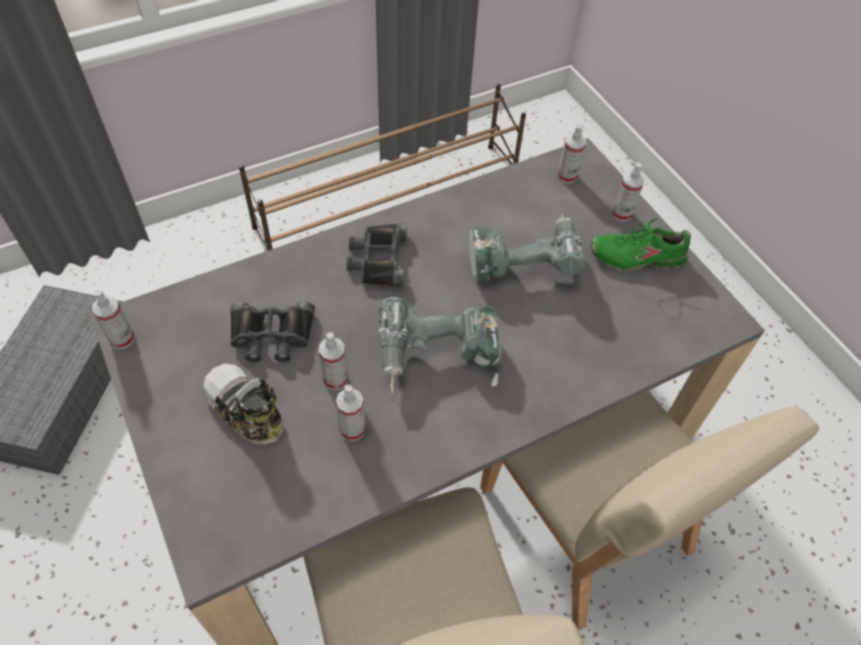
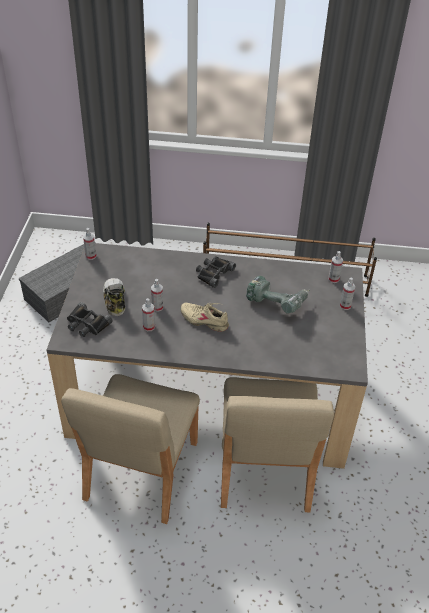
camera: 35 degrees right, 10 degrees down
(271, 336) = (146, 281): black binoculars -> black binoculars (87, 324)
(437, 359) = (204, 320): power drill -> beige shoe
(637, 257) = (334, 325): green shoe -> none

